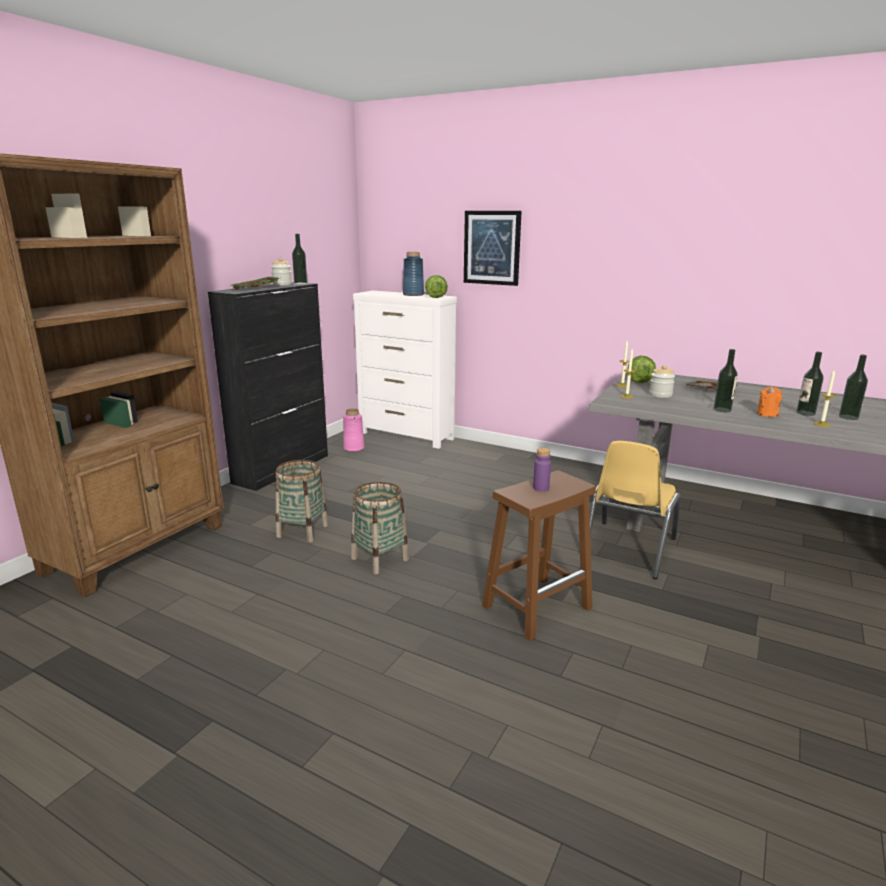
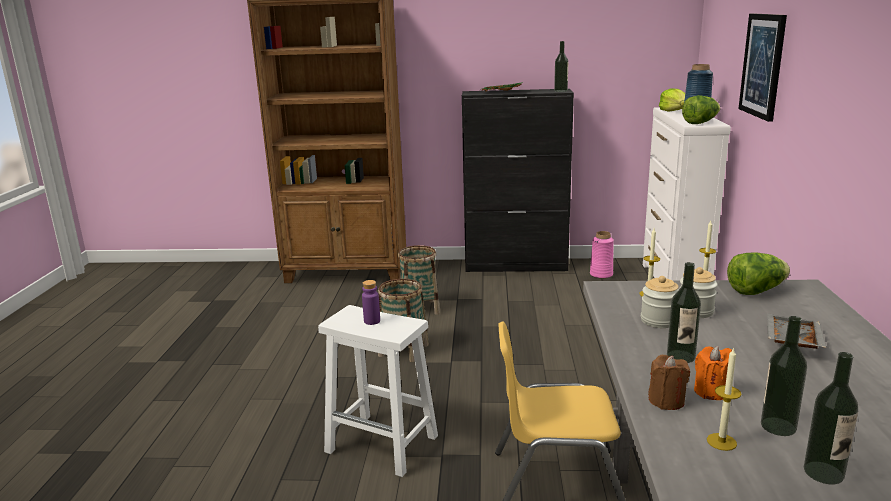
camera: 65 degrees right, 0 degrees up
(282, 284) = (540, 90): jar -> jar (658, 321)
(381, 293) = (673, 111): none -> lettuce
(537, 606) = (383, 444): brown stool -> white stool
(777, 423) = (666, 401): none -> brown candle

